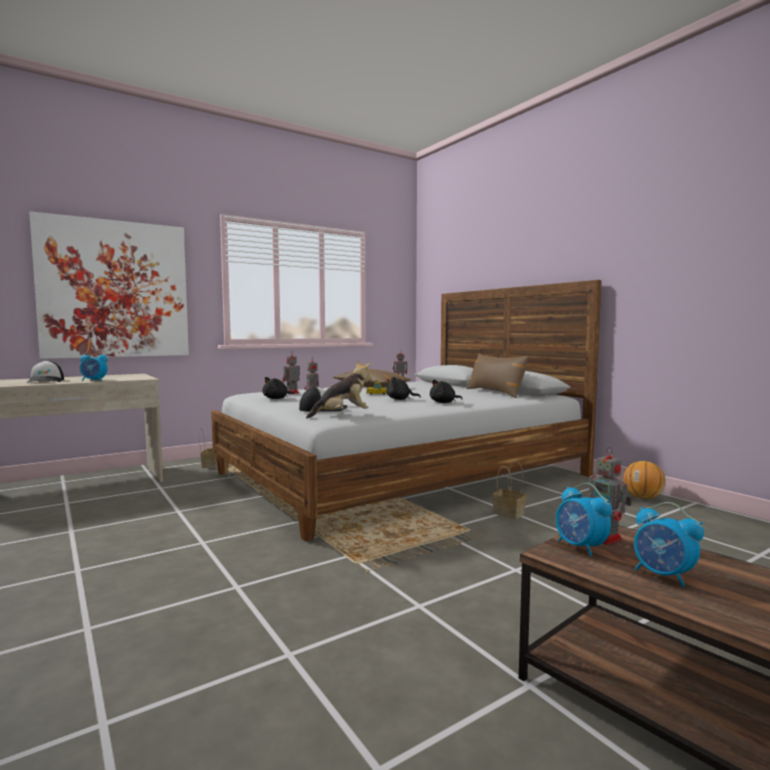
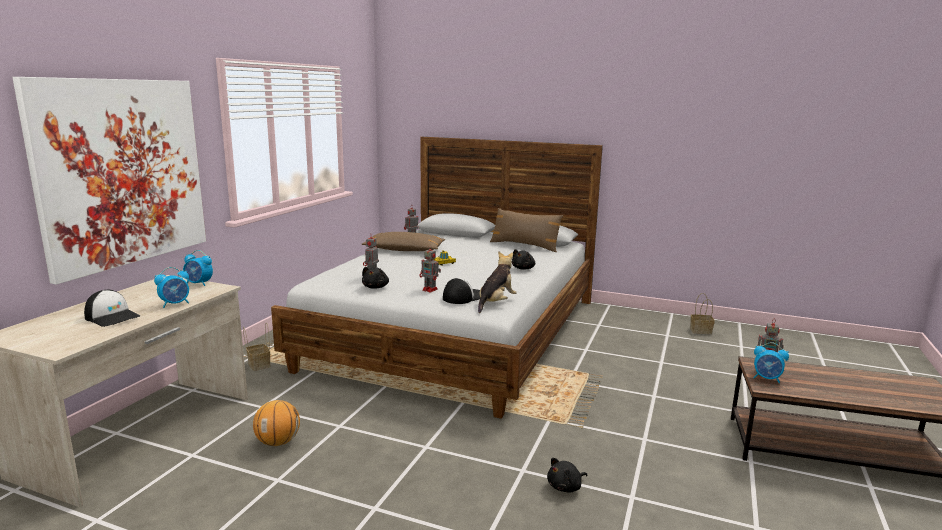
camera: 35 degrees left, 10 degrees up
(400, 399) = (481, 269): black plush toy -> black plush toy (566, 487)
(509, 513) = (589, 351): basket -> basket (701, 331)
(643, 498) = (642, 316): basketball -> basketball (278, 442)
(663, 576) = (817, 385): alarm clock -> alarm clock (199, 284)

